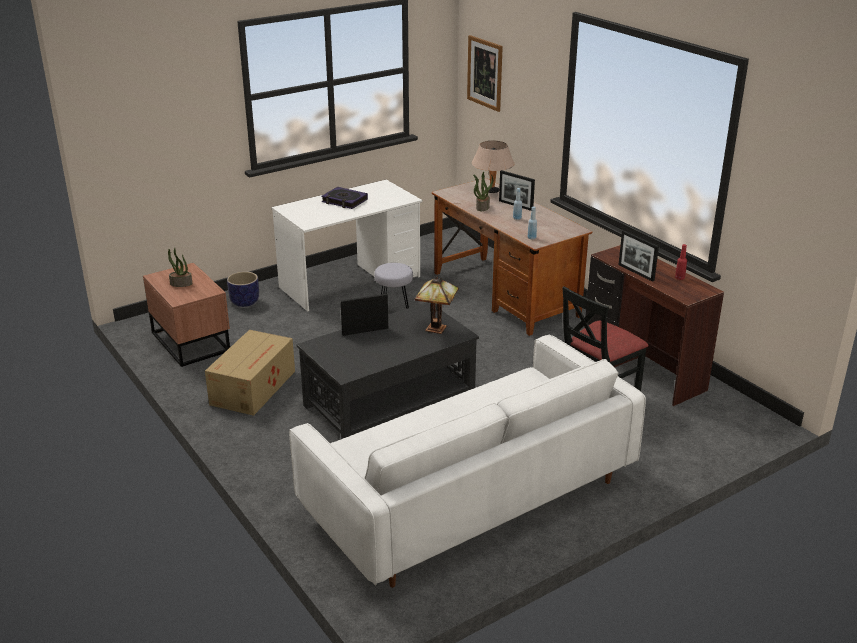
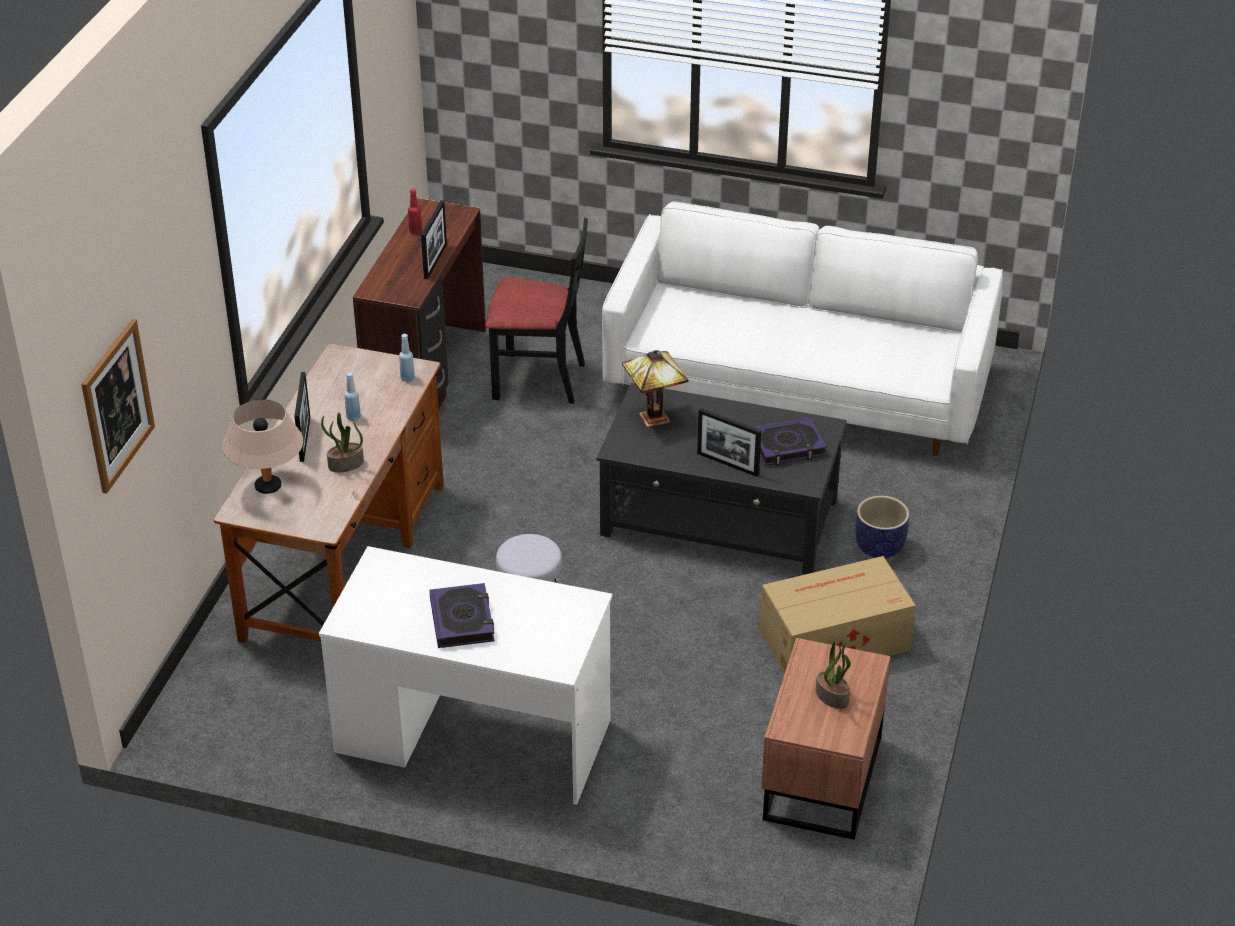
camera: 130 degrees left, 10 degrees up
(244, 302) = (661, 810): planter -> planter (880, 547)
(349, 354) = (787, 446): none -> book

